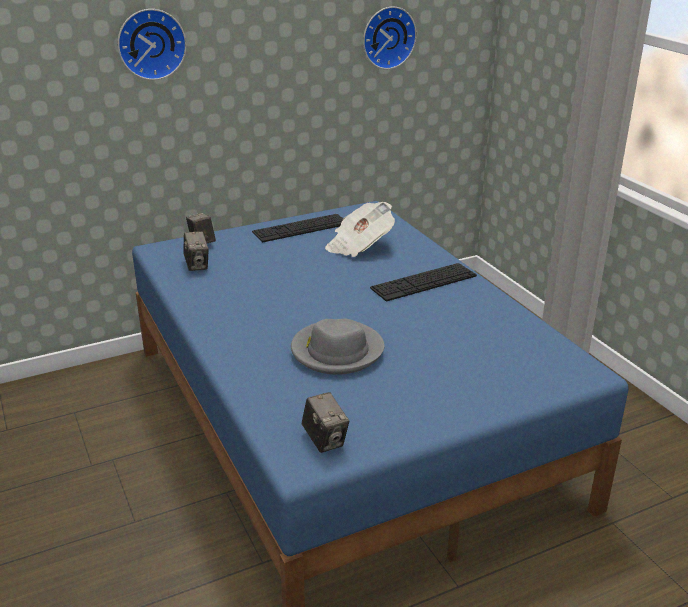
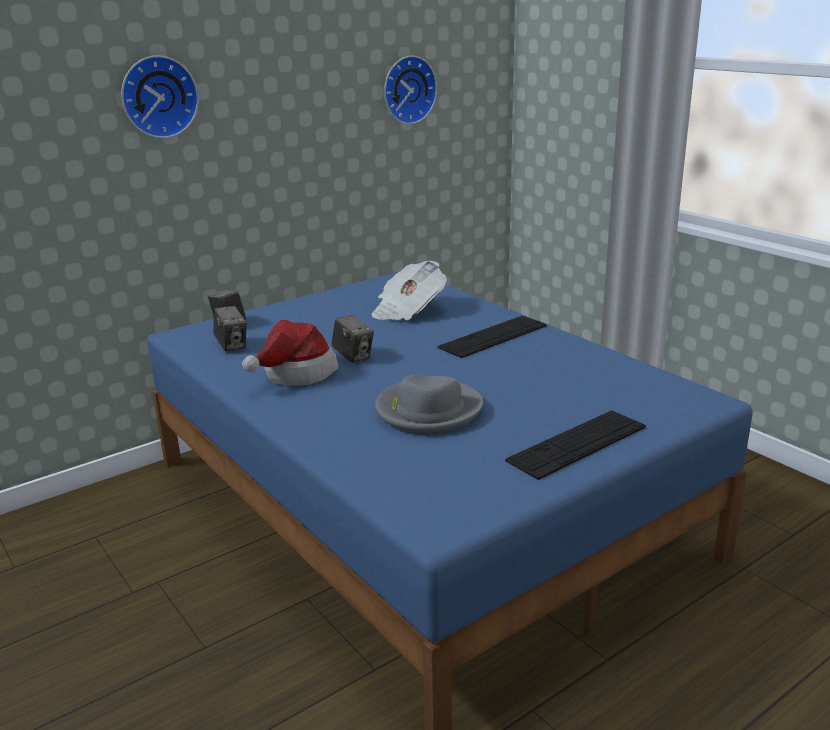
camera: 10 degrees left, 5 degrees down
(239, 299) = (295, 373): none -> hat
(301, 228) = (336, 300): keyboard -> keyboard (577, 443)
(325, 440) = (454, 499): camera -> camera (353, 356)

